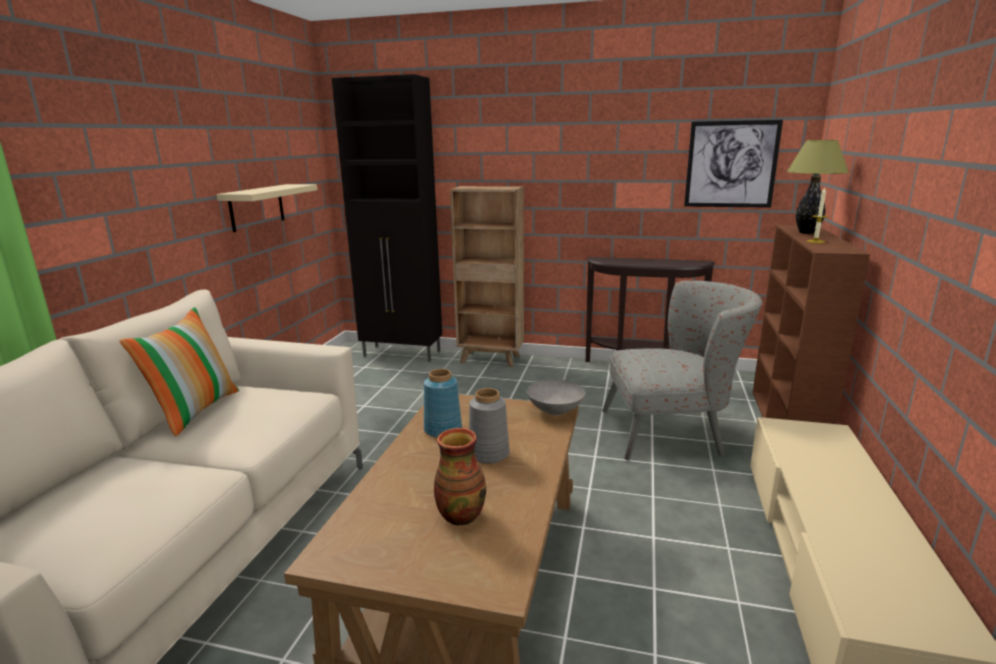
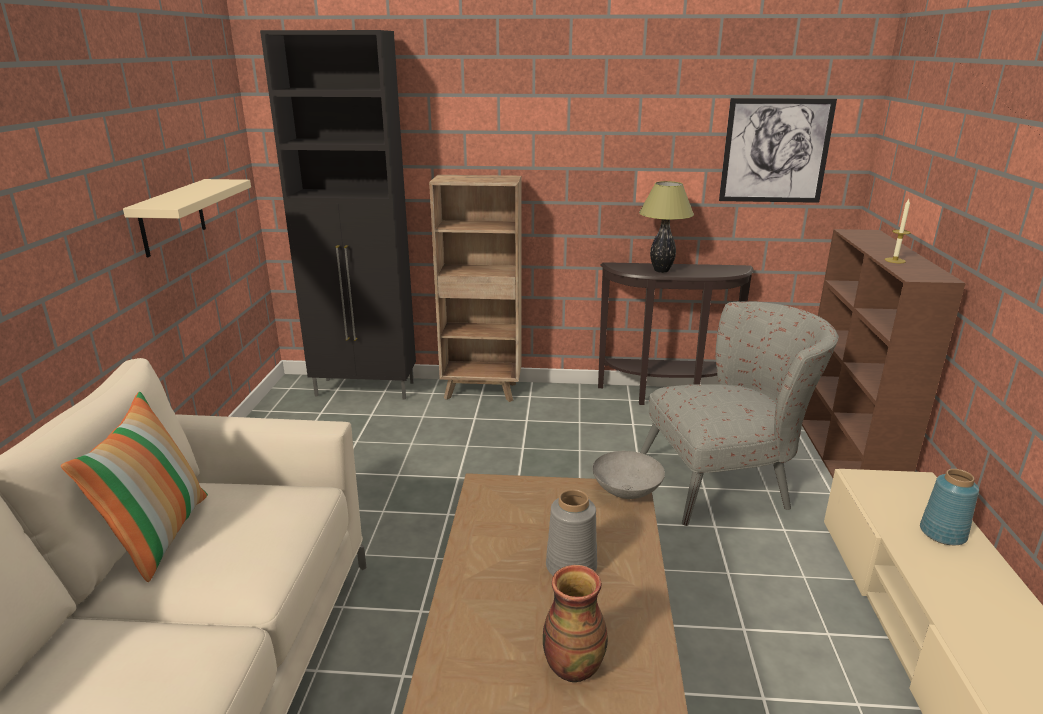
camera: 10 degrees left, 5 degrees up
(443, 430) = (501, 534): blue vase -> blue vase (943, 534)
(807, 233) = (877, 244): table lamp -> table lamp (661, 271)

